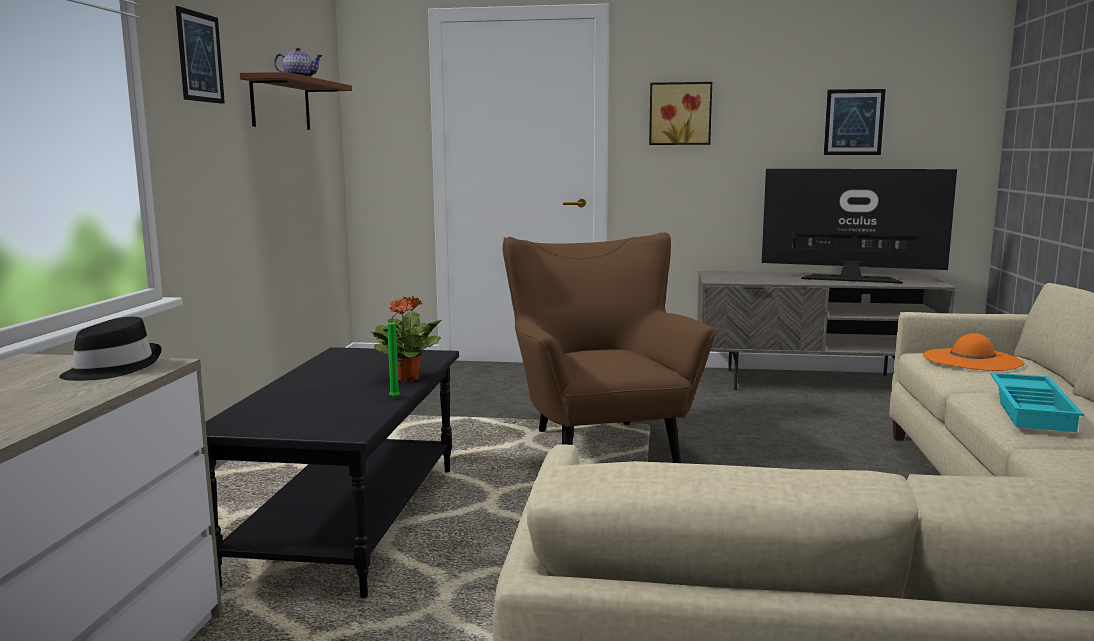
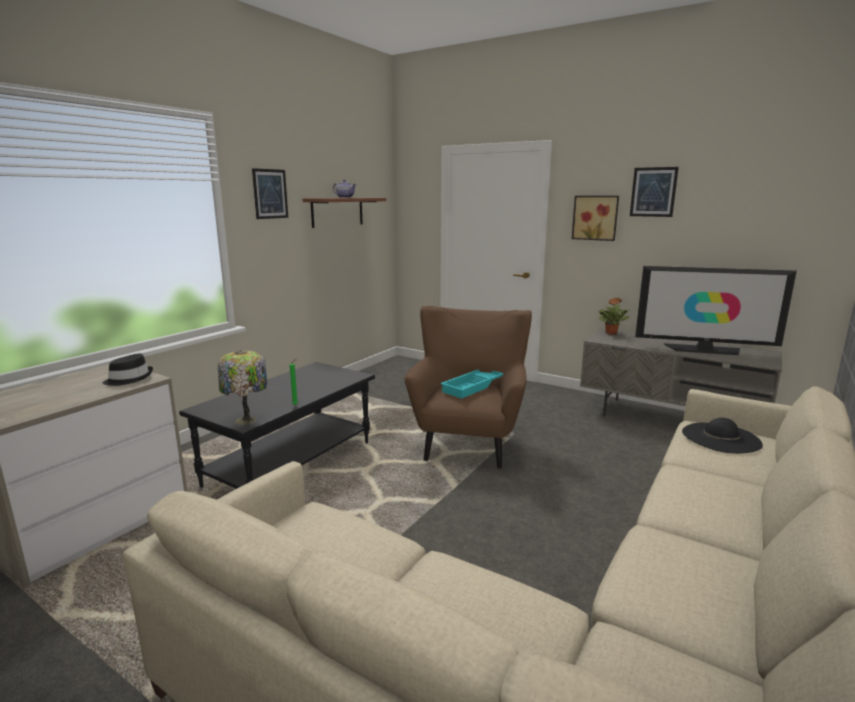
camera: 25 degrees right, 5 degrees up
(344, 427) = (246, 420): none -> table lamp
(407, 379) = (319, 392): potted plant -> potted plant (611, 333)
(850, 278) = (704, 349): television -> television turned 150 degrees clockwise
(854, 122) = (729, 229): picture -> picture (653, 192)
(972, 360) = (721, 438): orange hat -> black hat
(1033, 410) = (693, 495): turquoise tray -> turquoise tray (473, 387)

